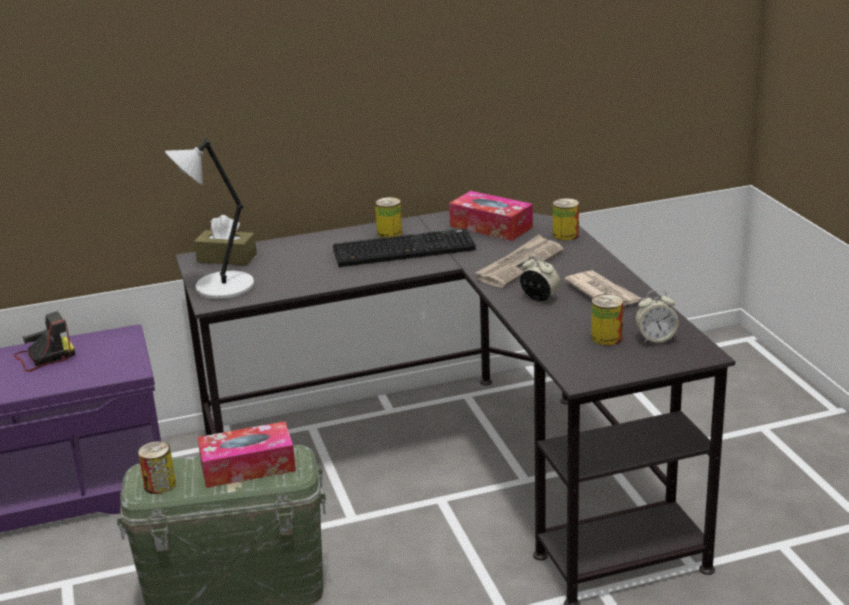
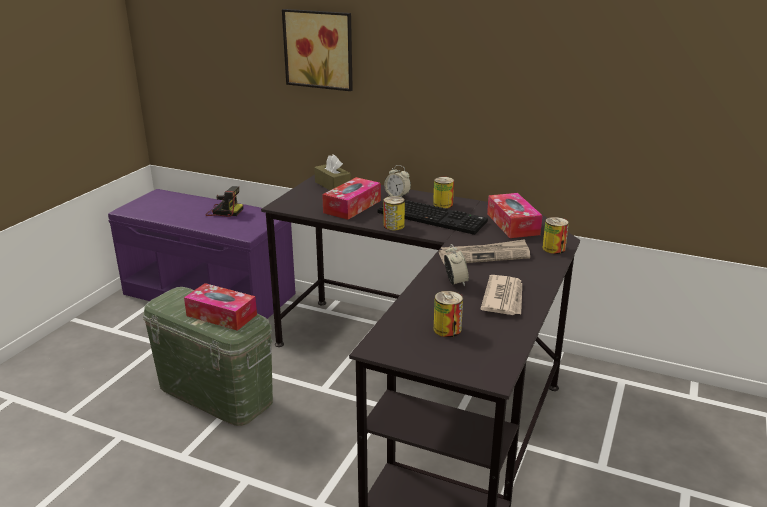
camera: 40 degrees right, 0 degrees up
(160, 485) = (172, 302): can -> can (393, 226)
(161, 75) = (320, 49): none -> picture
(221, 287) = (299, 199): grey table lamp -> none
(298, 271) = (352, 206): none -> tissue box
(655, 339) = (479, 347): alarm clock -> alarm clock (397, 196)

